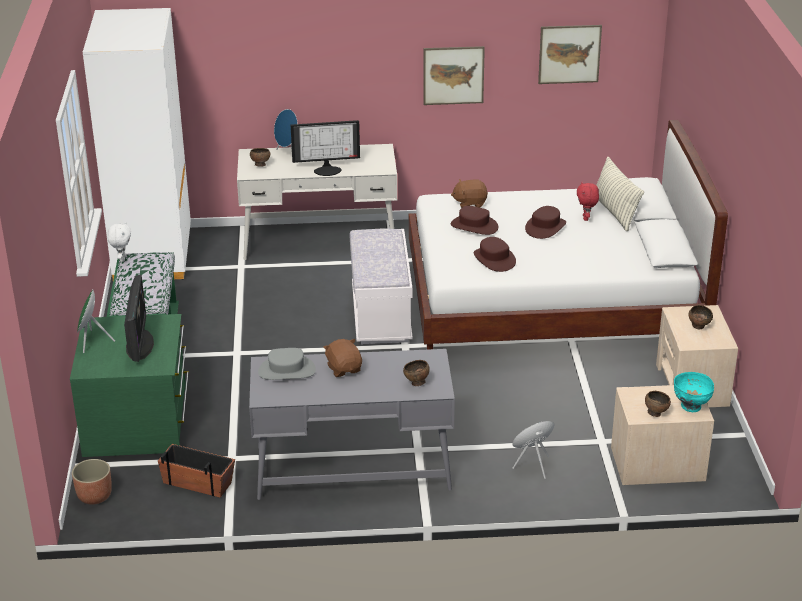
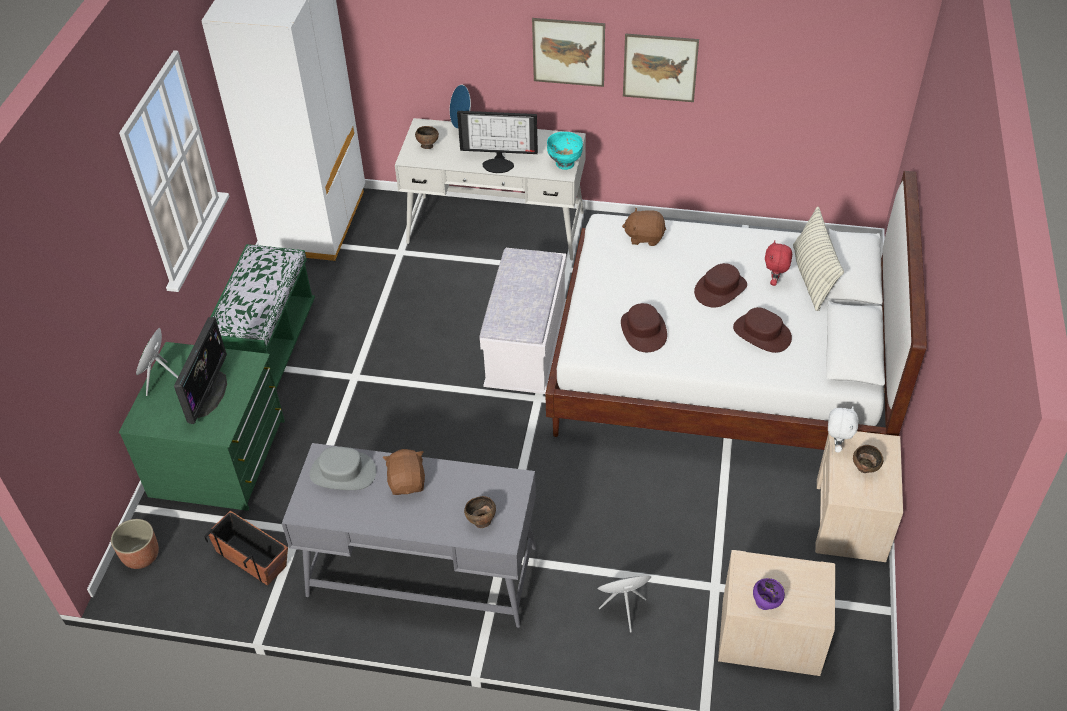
camera: 15 degrees right, 15 degrees up
(122, 259) = (246, 253): white plush toy -> white plush toy (836, 445)
(474, 226) = (637, 274): brown hat -> brown hat (761, 334)
(569, 54) = (804, 59): picture -> picture (568, 52)
(655, 413) = (766, 603): brown bowl -> purple bowl
(691, 407) = (812, 601): turquoise bowl -> turquoise bowl (564, 164)

